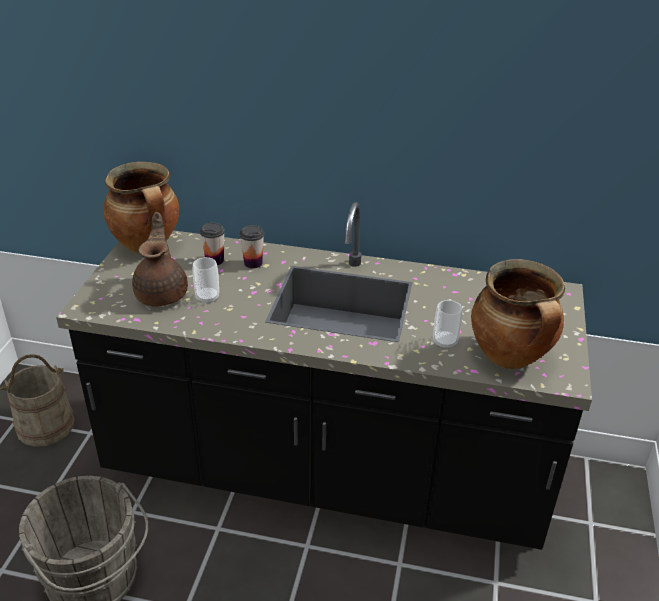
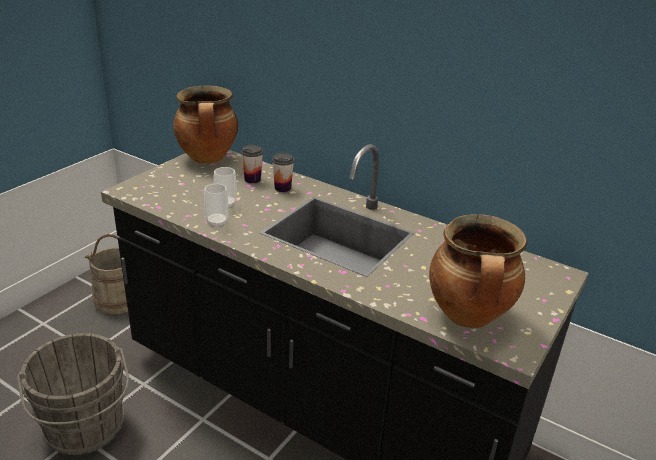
camera: 20 degrees right, 5 degrees down
(163, 293) = (193, 193): brown teapot -> none
(445, 342) = (410, 288): cup -> cup (217, 223)

